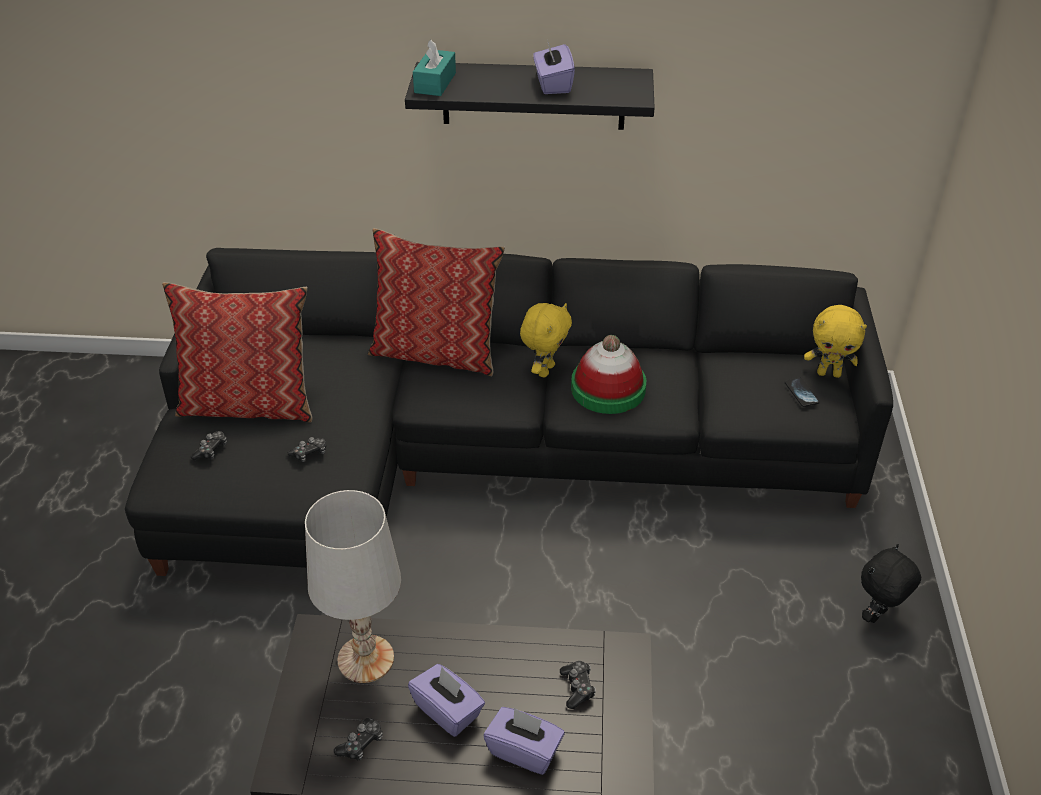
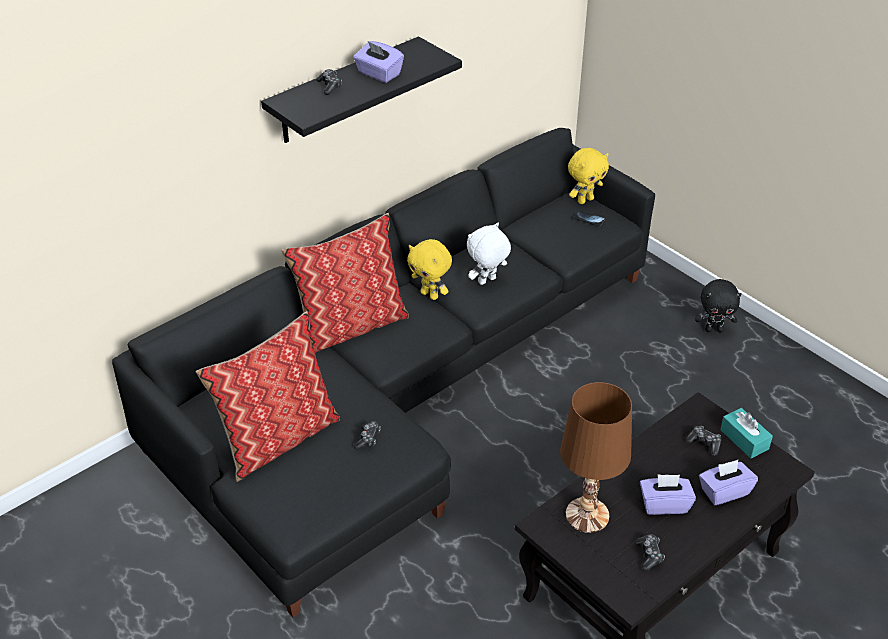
camera: 45 degrees left, 0 degrees up
(211, 450) = (300, 483): game controller -> game controller (330, 86)
(365, 658) = (586, 515): white table lamp -> brown table lamp
(435, 83) = (302, 109): turquoise tissue box -> turquoise tissue box (744, 439)
(545, 370) = (430, 295): yellow plush toy -> yellow plush toy turned 150 degrees clockwise
(608, 388) = (487, 281): hat -> white plush toy
(878, 616) = (714, 329): black plush toy -> black plush toy turned 90 degrees counterclockwise

